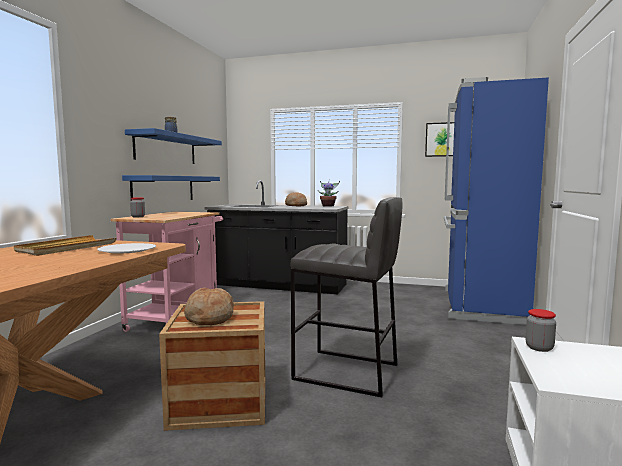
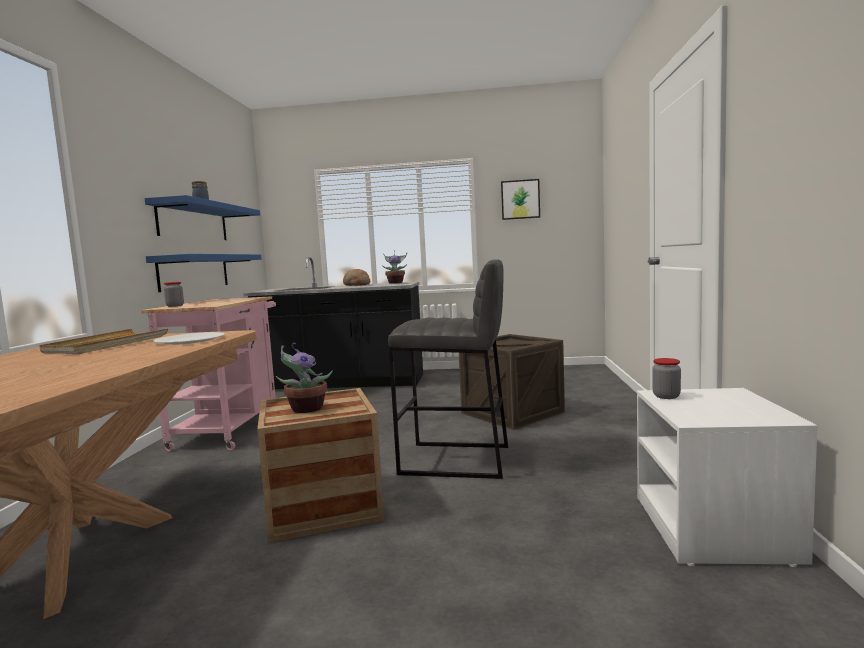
camera: 10 degrees left, 0 degrees up
(209, 318) = (305, 409): bread -> potted plant
(411, 330) = (512, 413): none -> crate
(480, 305) = (577, 381): blue fridge -> none

